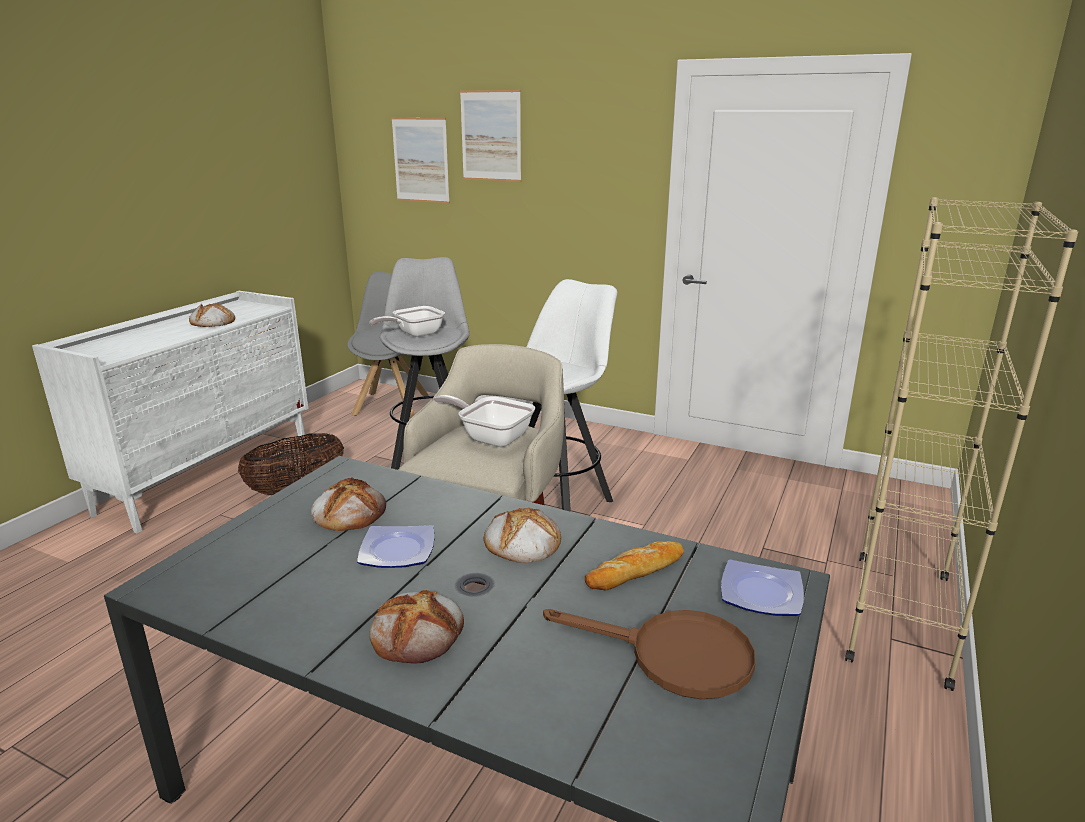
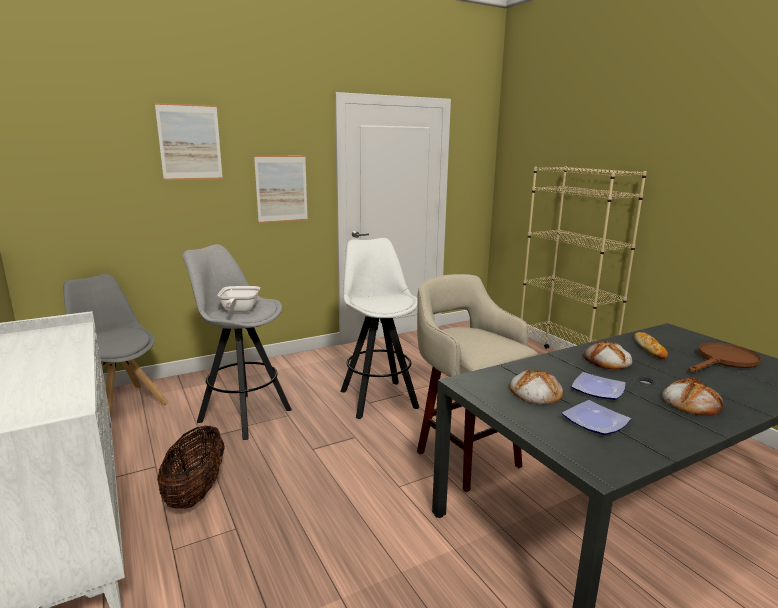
camera: 55 degrees left, 5 degrees down
(212, 322) = (55, 354): bread -> none
(421, 160) = (110, 165): picture -> picture (281, 189)
(491, 437) = (470, 335): frying pan -> none
(762, 593) = (678, 335): plate -> plate (595, 421)

